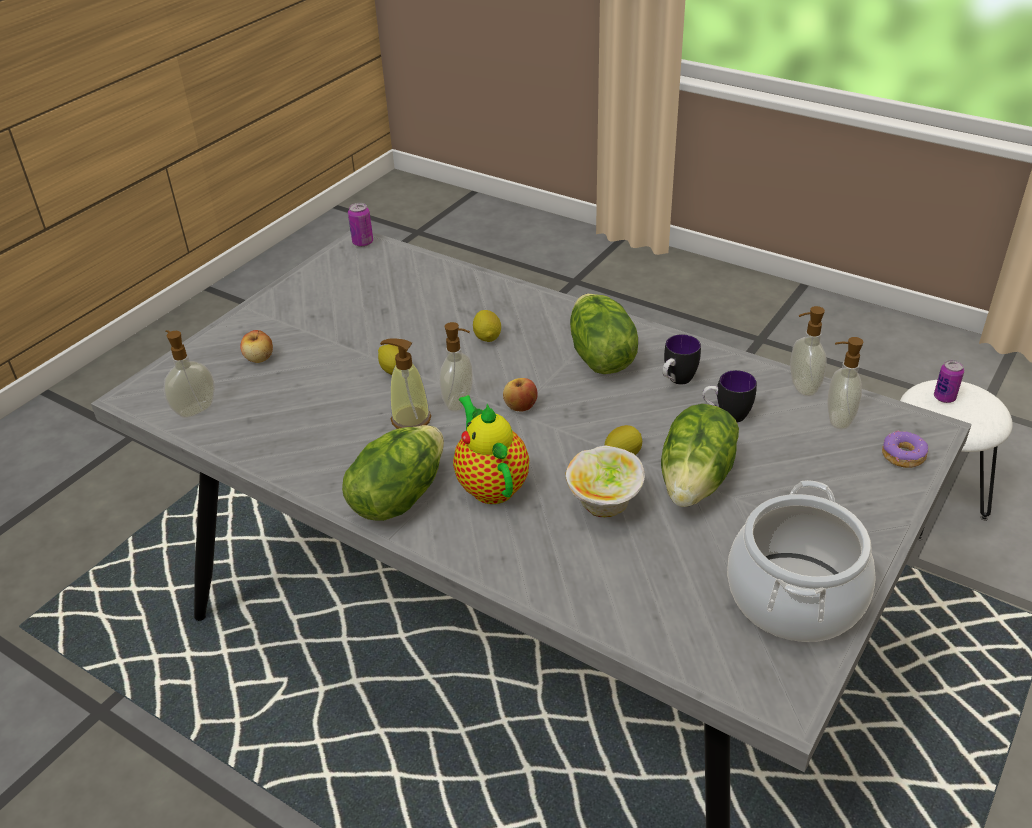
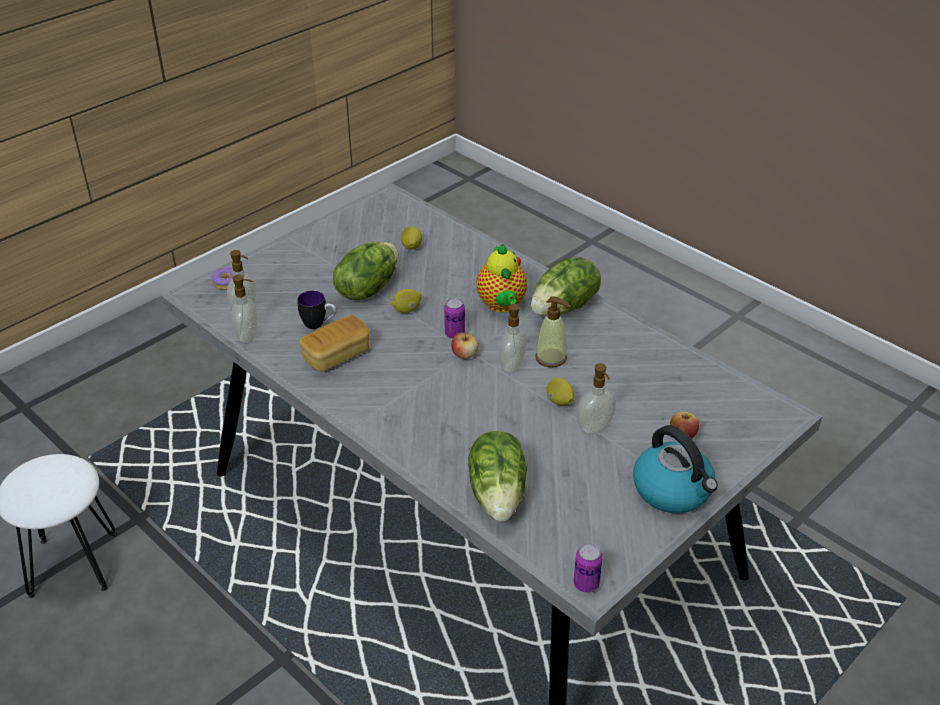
camera: 170 degrees left, 0 degrees up
(195, 409) = (727, 394): soap dispenser -> soap dispenser (595, 428)
(279, 310) = (673, 491): none -> kettle
(487, 337) = (473, 422): lemon -> lemon (411, 247)
(599, 357) = (385, 386): lettuce -> lettuce (499, 494)
(606, 506) = (432, 283): bowl -> none
(676, 381) = (336, 356): mug -> bread
(794, 597) = (354, 229): cooking pot -> none
(944, 397) = (47, 491): can -> can (454, 333)

